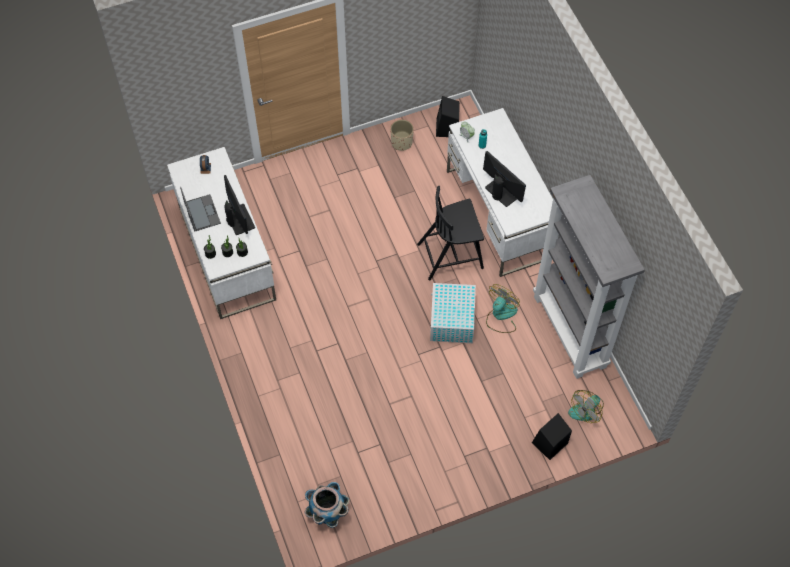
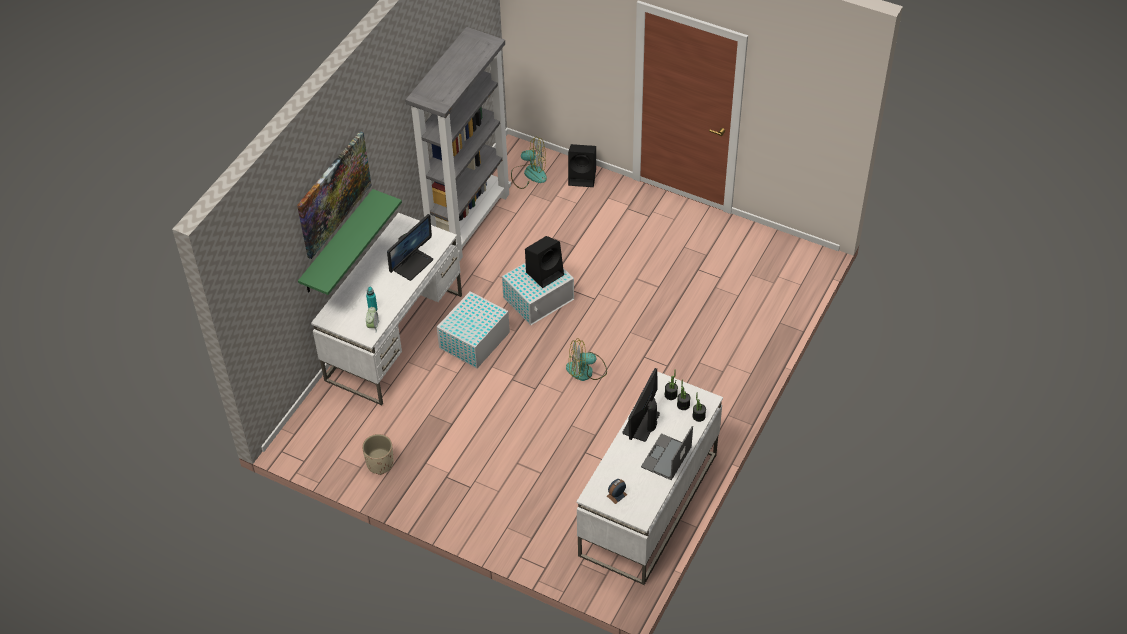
camera: 130 degrees left, 10 degrees down
(328, 513) = (787, 261): planter -> none
(447, 128) = (327, 440): black speaker -> black speaker (545, 273)
(451, 255) = (473, 341): black chair -> white storage box
(501, 316) = (500, 271): fan -> fan (586, 370)
(502, 192) = (412, 264): monitor -> monitor turned 150 degrees counterclockwise
(533, 124) = (337, 243): none -> green shelf
(541, 94) = (333, 194): none -> picture

